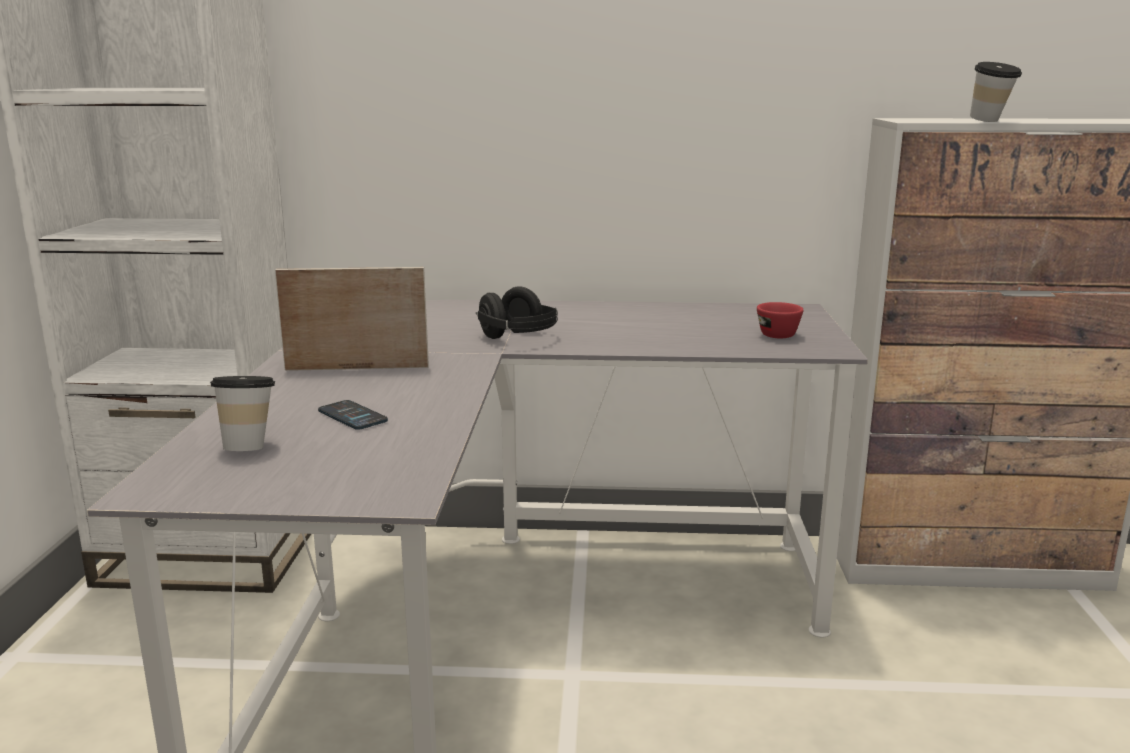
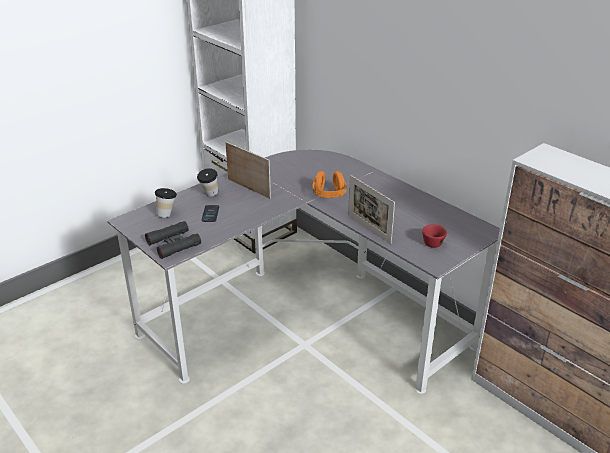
camera: 45 degrees right, 15 degrees up
(368, 478) = (173, 244): none -> black binoculars
(518, 338) = (329, 195): black headphones -> orange headphones
(665, 348) = (369, 228): none -> picture frame
(990, 121) = (565, 177): cup -> cup (209, 195)

